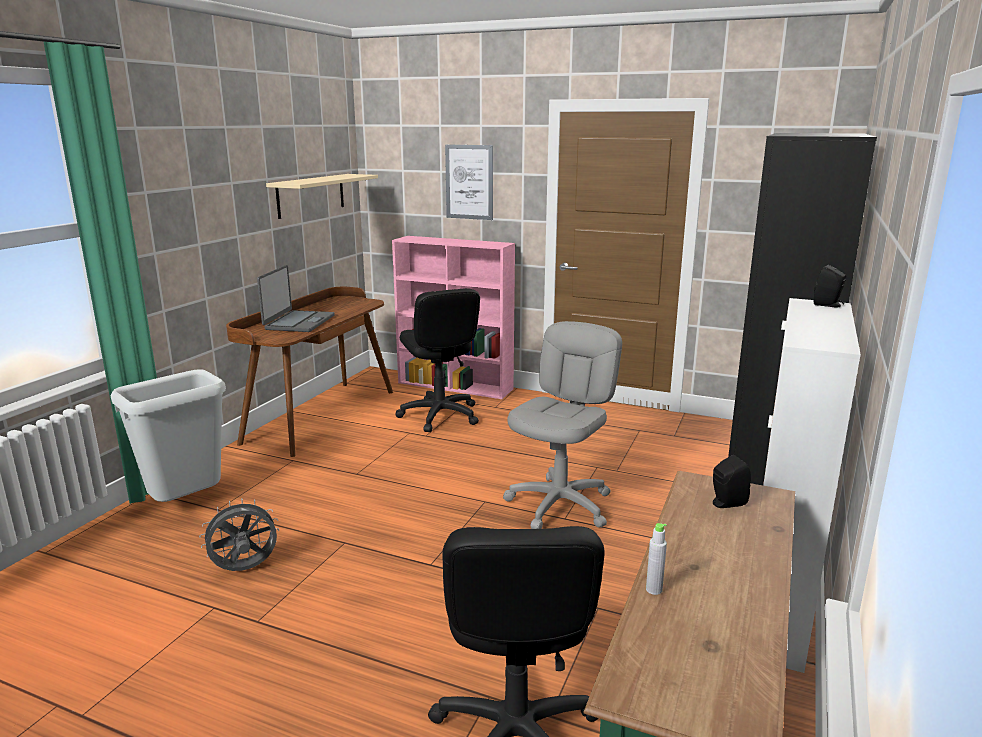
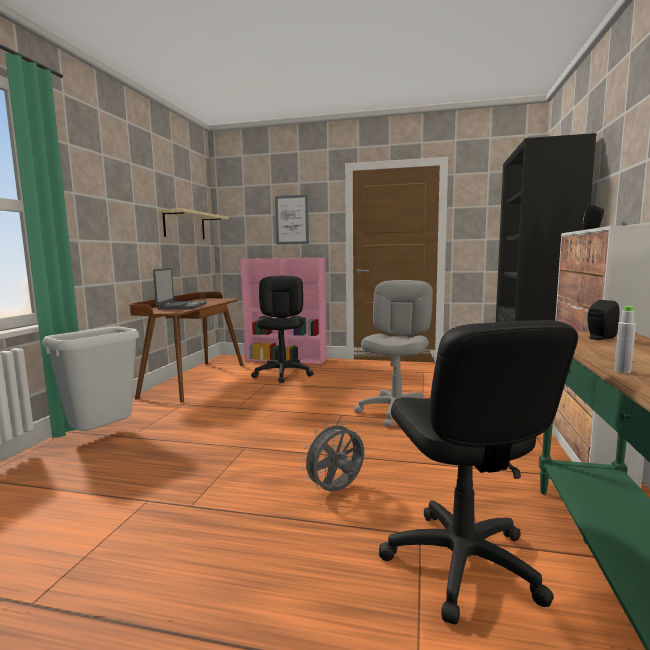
camera: 10 degrees left, 10 degrees down
(245, 570) = (167, 472): grey fan -> grey fan (336, 491)
(439, 415) = (283, 374): black office chair -> black office chair turned 150 degrees counterclockwise

